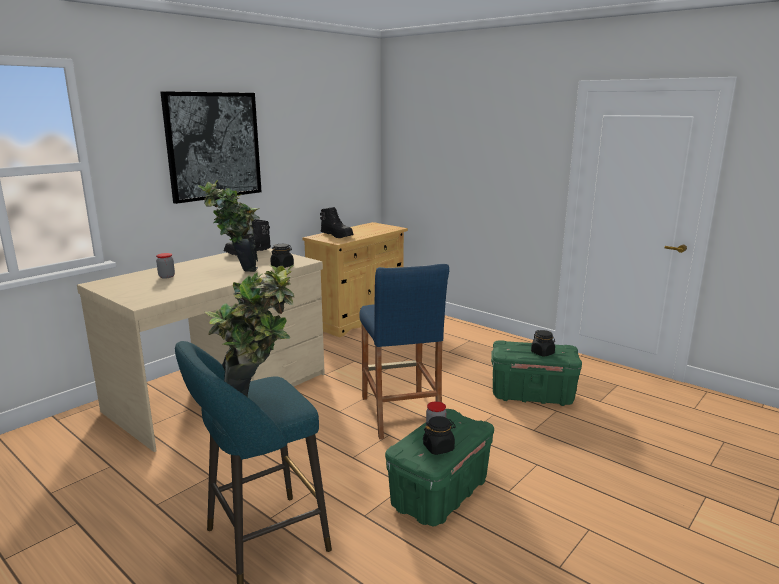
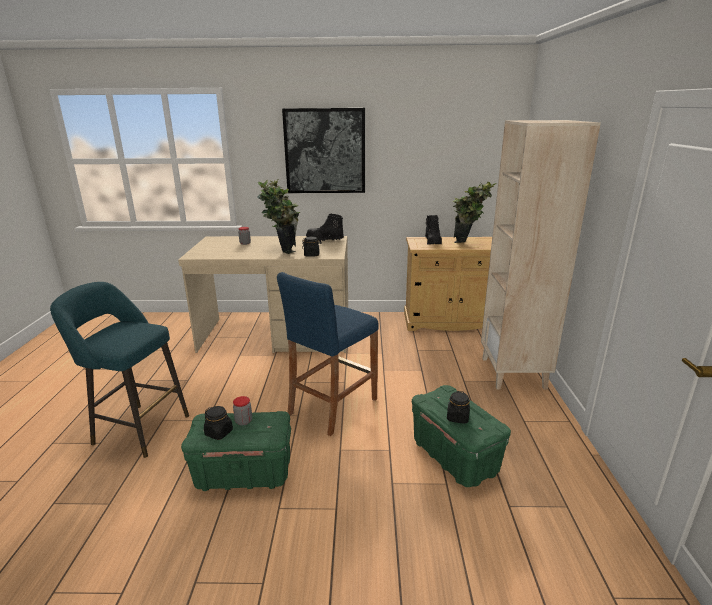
camera: 50 degrees right, 5 degrees up
(260, 402) = (114, 336): potted plant -> potted plant (469, 244)
(466, 333) = (513, 373): none -> beige bookcase

